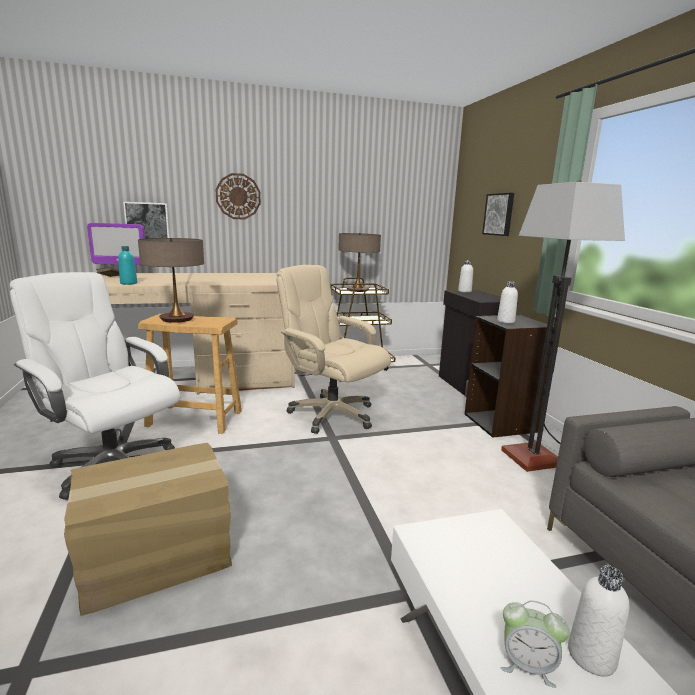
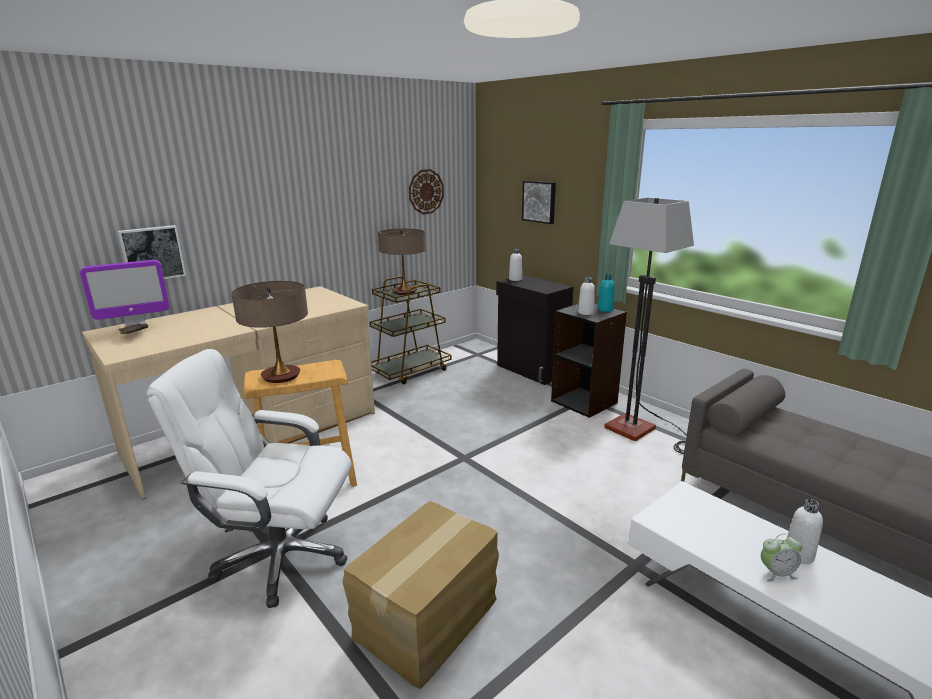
camera: 25 degrees left, 5 degrees up
(128, 283) = (181, 341): turquoise bottle -> turquoise bottle (605, 309)
(238, 196) = (260, 205): wall clock -> wall clock (426, 191)
(331, 414) = (440, 433): beige office chair -> none

